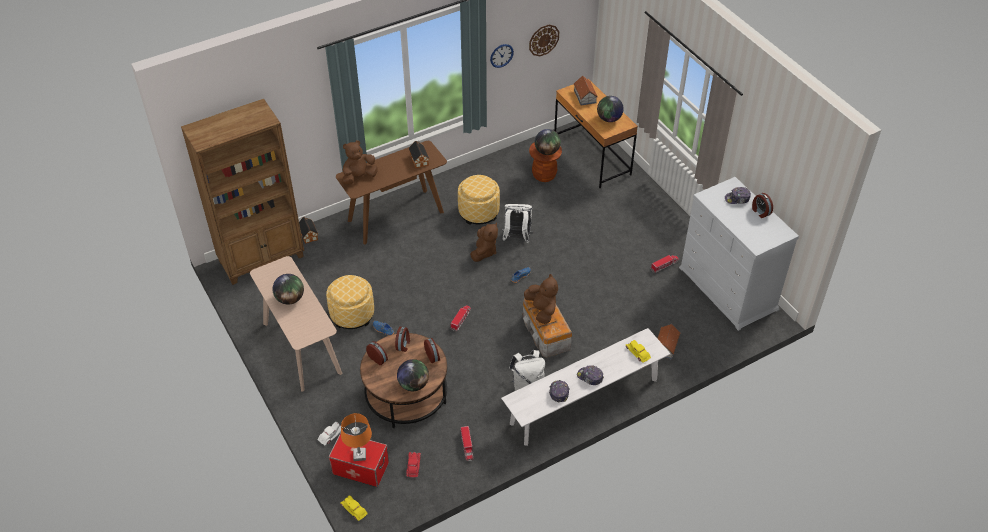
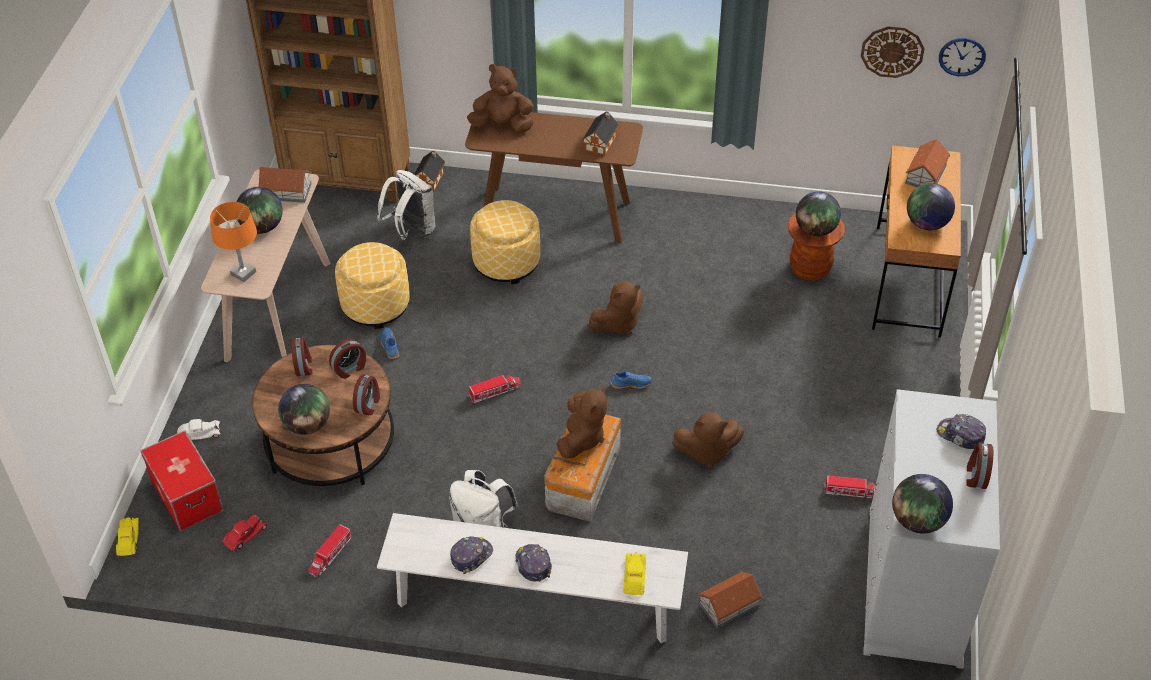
camera: 40 degrees right, 0 degrees up
(280, 273) = (286, 191): none -> toy house
(360, 455) = (173, 472): orange table lamp -> orange table lamp (243, 273)
(478, 212) = (667, 268): ottoman -> ottoman (506, 262)
(501, 55) = (806, 44): wall clock -> wall clock (962, 56)
(517, 238) = (680, 331): white backpack -> white backpack (412, 230)
(587, 286) = (706, 452): none -> brown plush toy
(759, 244) = (918, 521): none -> globe

